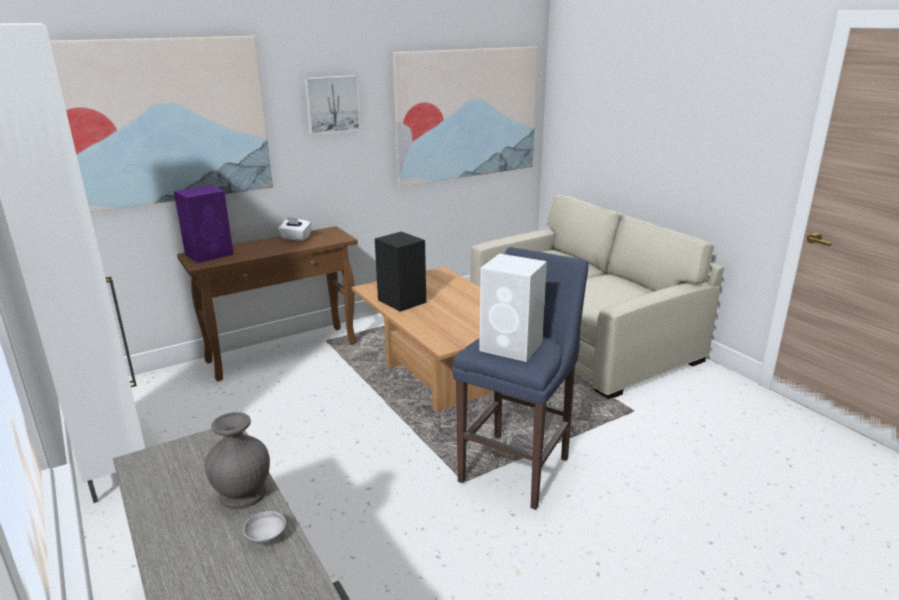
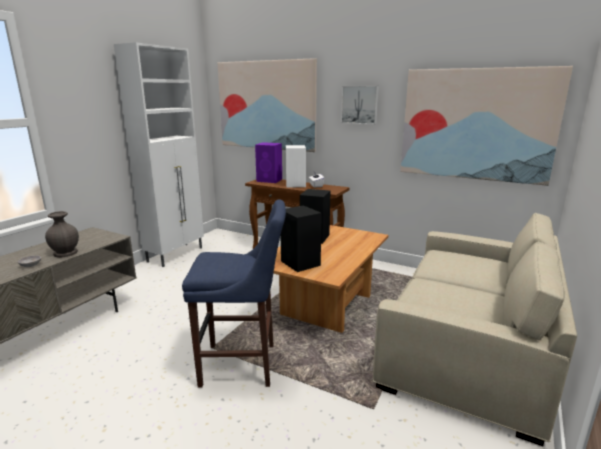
camera: 60 degrees right, 5 degrees down
(470, 327) = (301, 263): none -> black speaker
(512, 347) = (220, 262): white speaker -> white speaker (295, 185)

